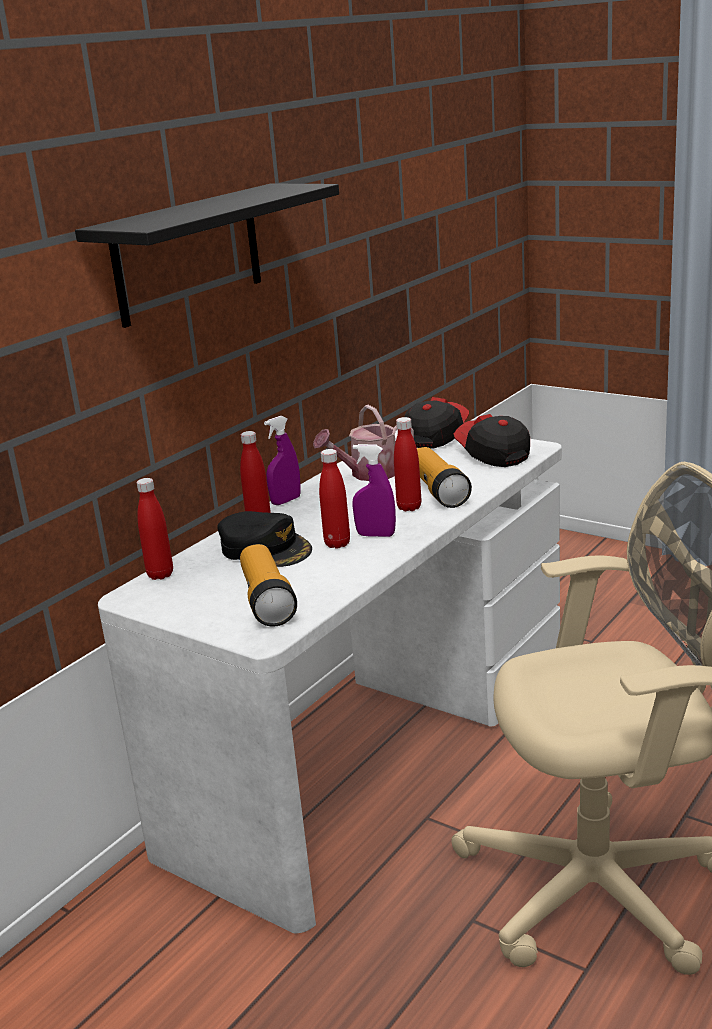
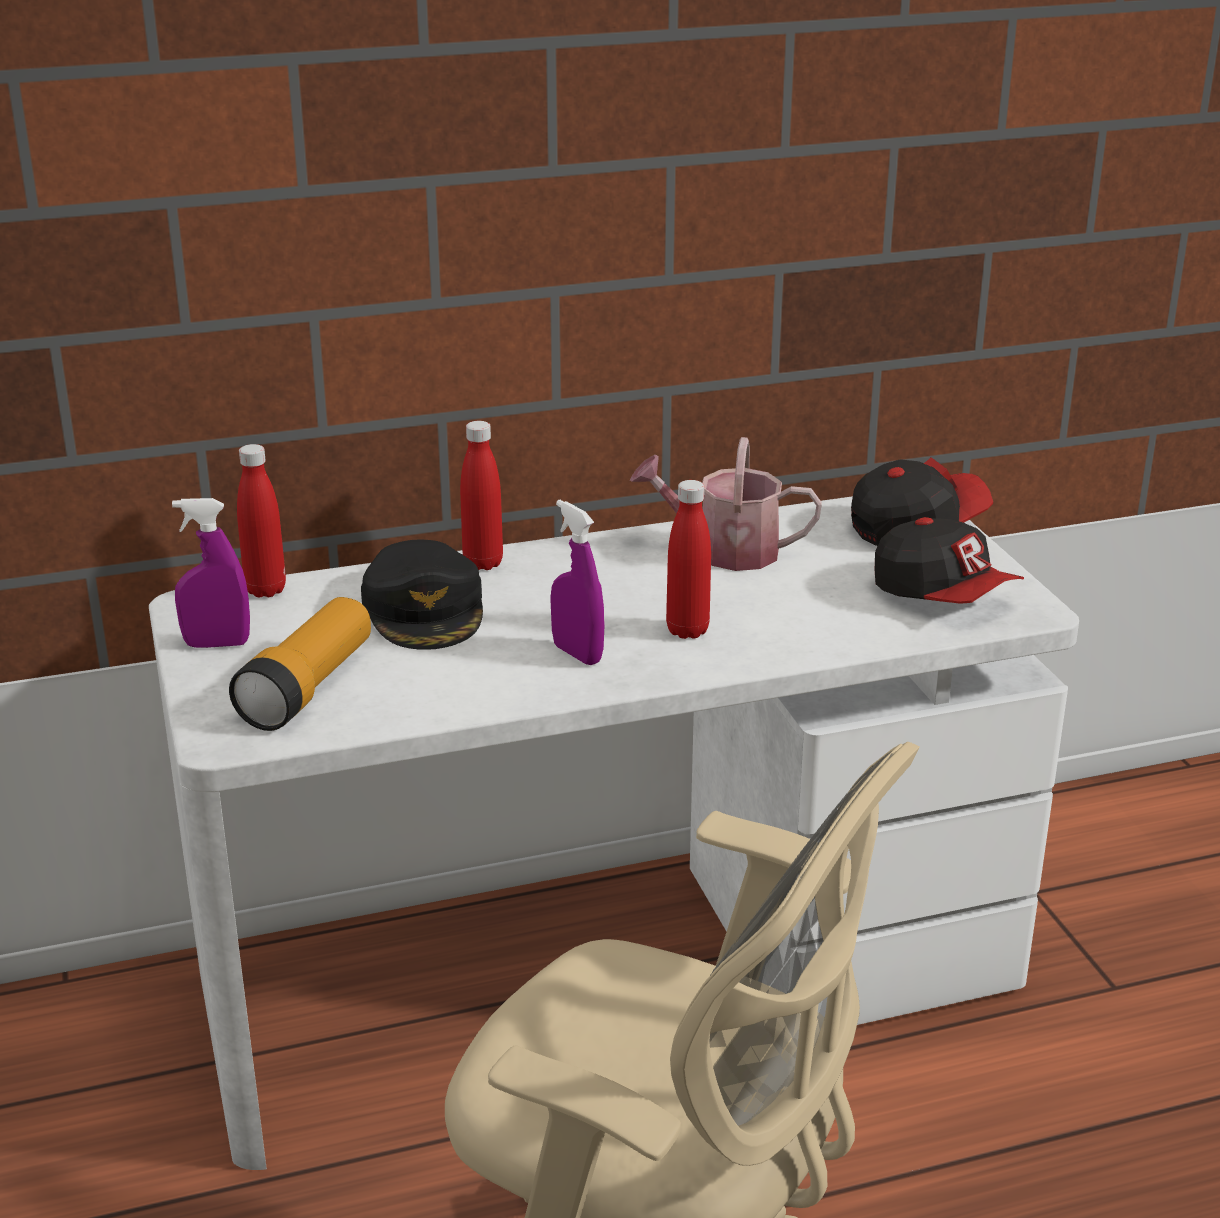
camera: 35 degrees right, 5 degrees up
(188, 254) = (436, 122): black shelf -> none
(286, 501) = (560, 547): purple spray bottle -> purple spray bottle (217, 644)
(337, 544) = (512, 644): red bottle -> none
(438, 491) = (767, 622): flashlight -> none
(492, 455) = (942, 595): cap -> cap turned 135 degrees clockwise

